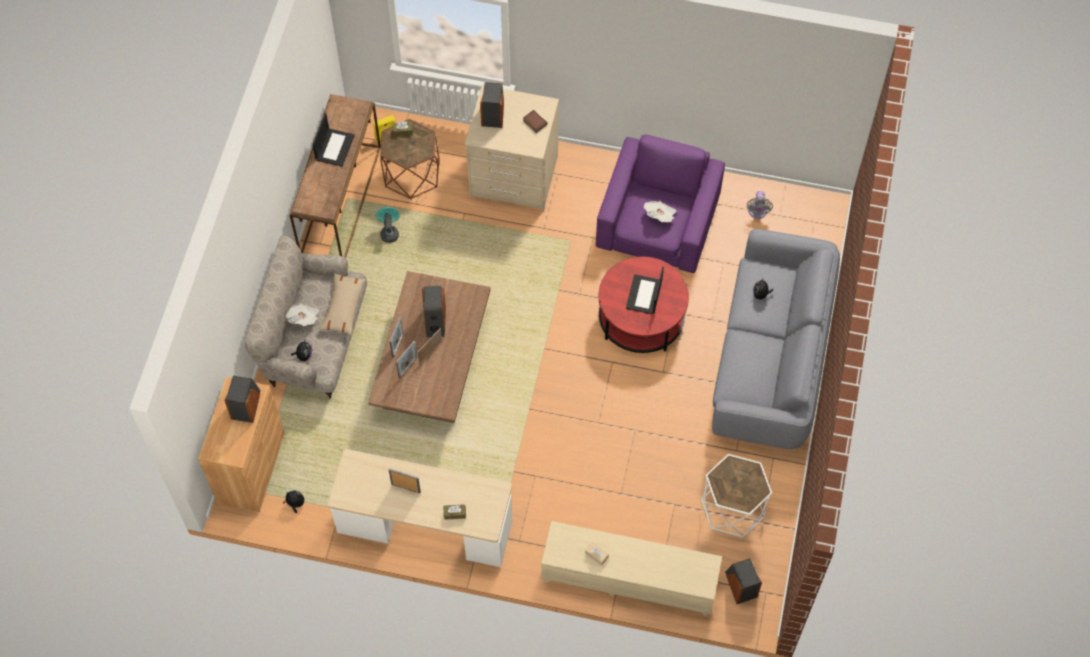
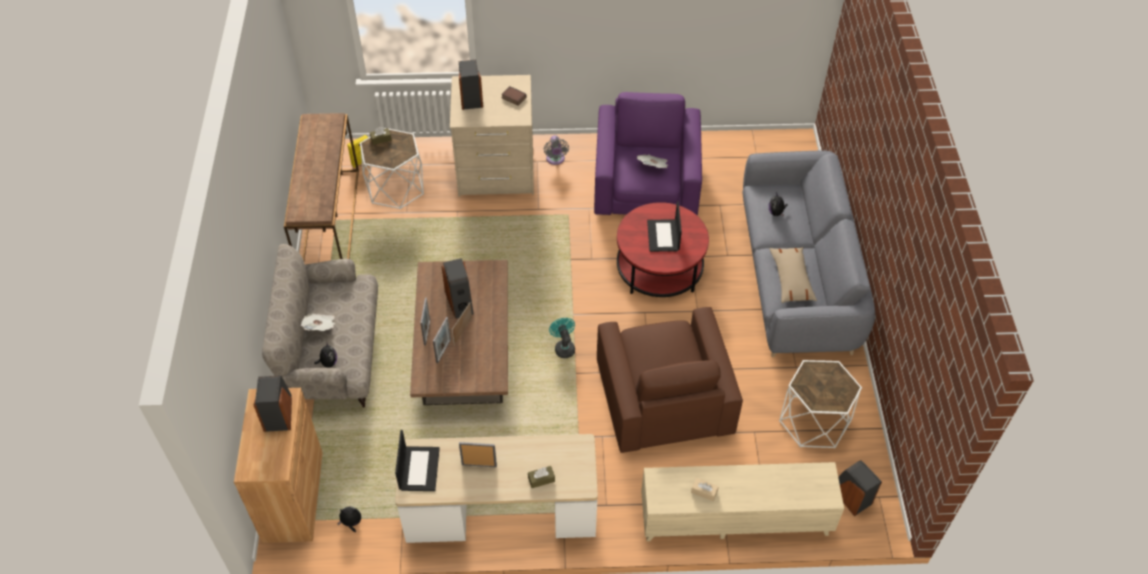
camera: 15 degrees left, 10 degrees down
(334, 147) = (316, 157): laptop -> laptop (419, 468)
(343, 307) = (360, 309): beige pillow -> beige pillow (791, 279)
(389, 232) = (386, 241): turquoise fan -> turquoise fan (563, 347)
(411, 175) = (395, 188): brown side table -> white side table
(602, 450) = (663, 396): none -> brown armchair
(757, 212) = (735, 158): grey fan -> grey fan (555, 159)

